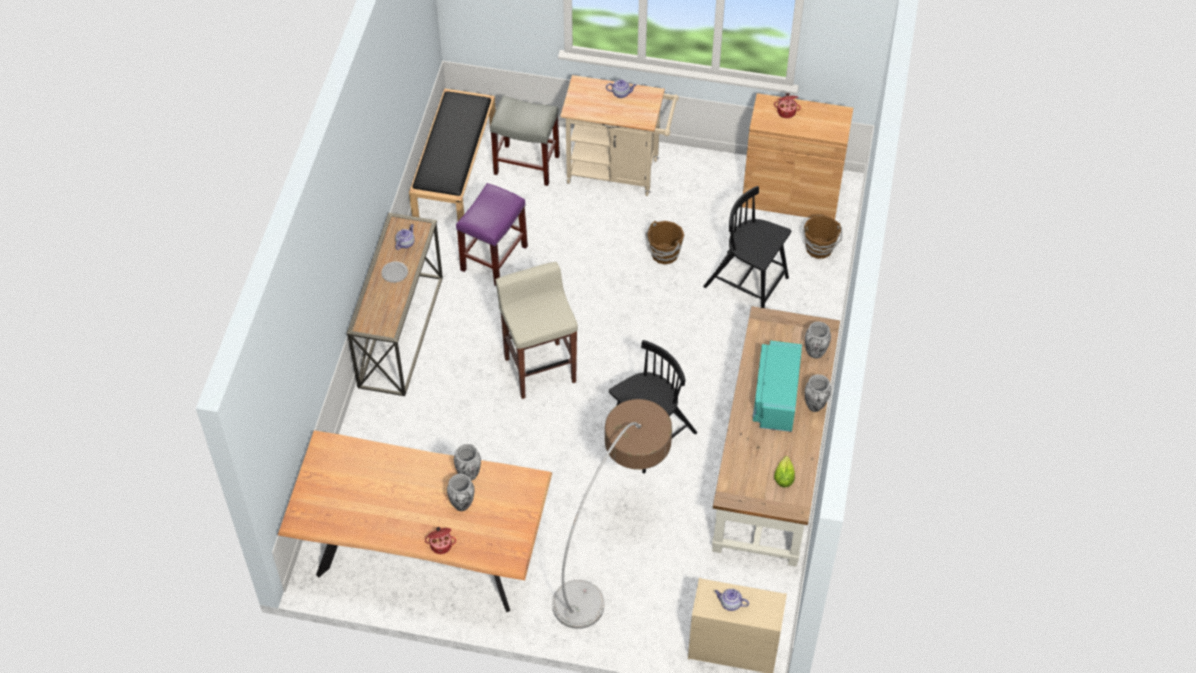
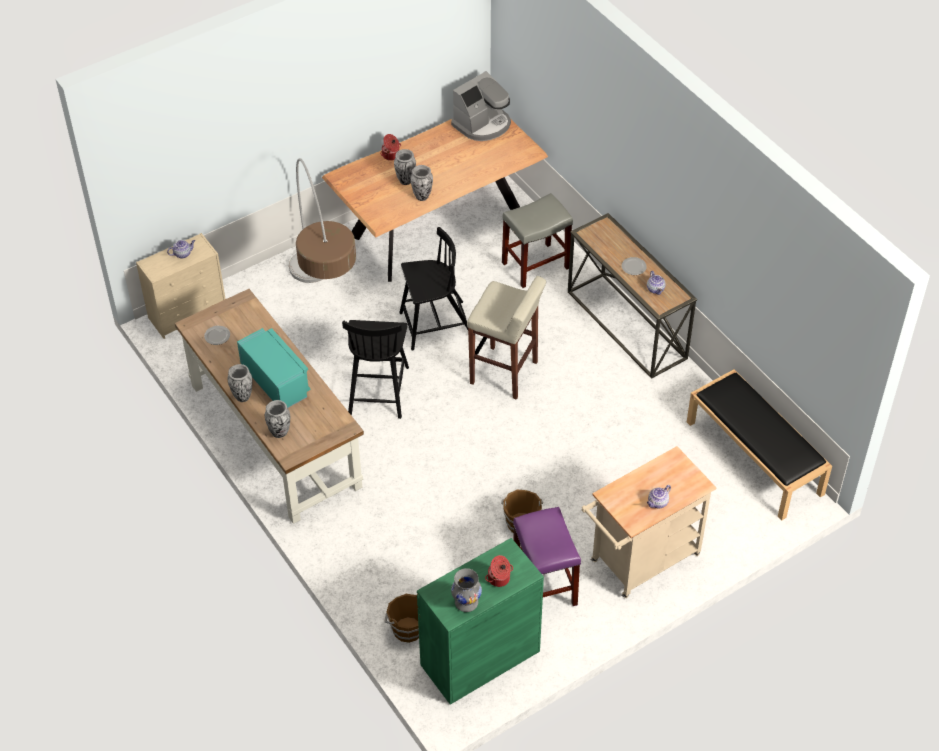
camera: 135 degrees right, 5 degrees down
(323, 508) = (482, 124): none -> coffee machine
(494, 257) = (637, 419): purple stool -> purple stool (545, 585)
(527, 164) = (713, 508): grey stool -> grey stool (535, 266)
(747, 283) = (432, 551): black chair -> black chair (435, 325)
(783, 478) = (217, 336): lettuce -> plate
(791, 196) = (480, 658): brown cabinet -> green cabinet
(823, 114) = (466, 602): none -> grey vase

